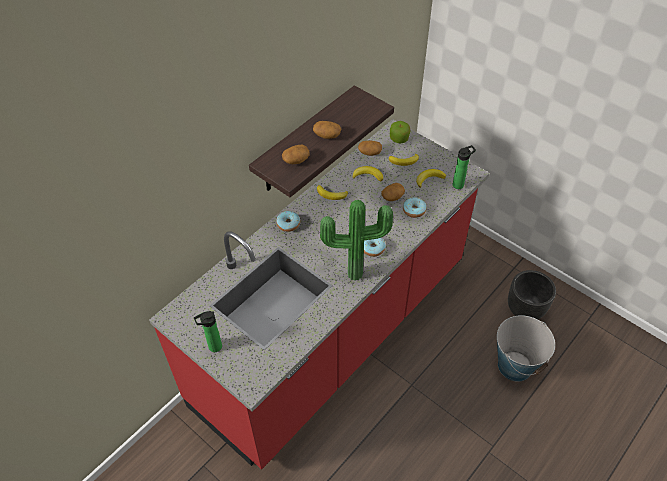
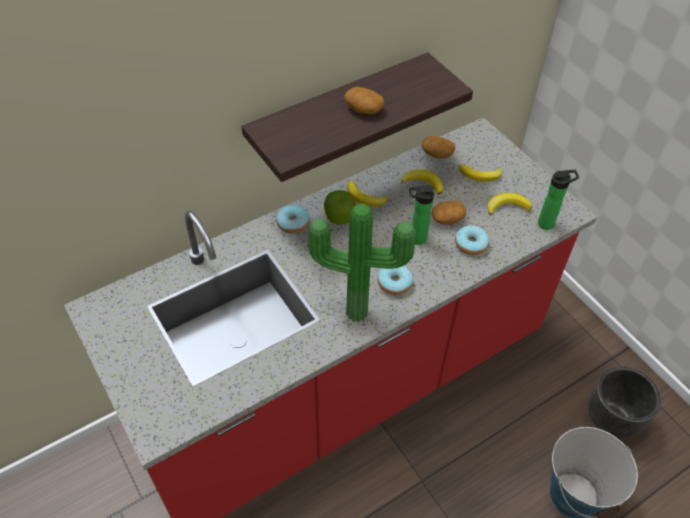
camera: 15 degrees right, 0 degrees up
(213, 347) = (128, 364): bottle -> bottle (415, 239)
(296, 160) = (307, 133): potato -> none
(399, 139) = (483, 144): apple -> apple (339, 216)

